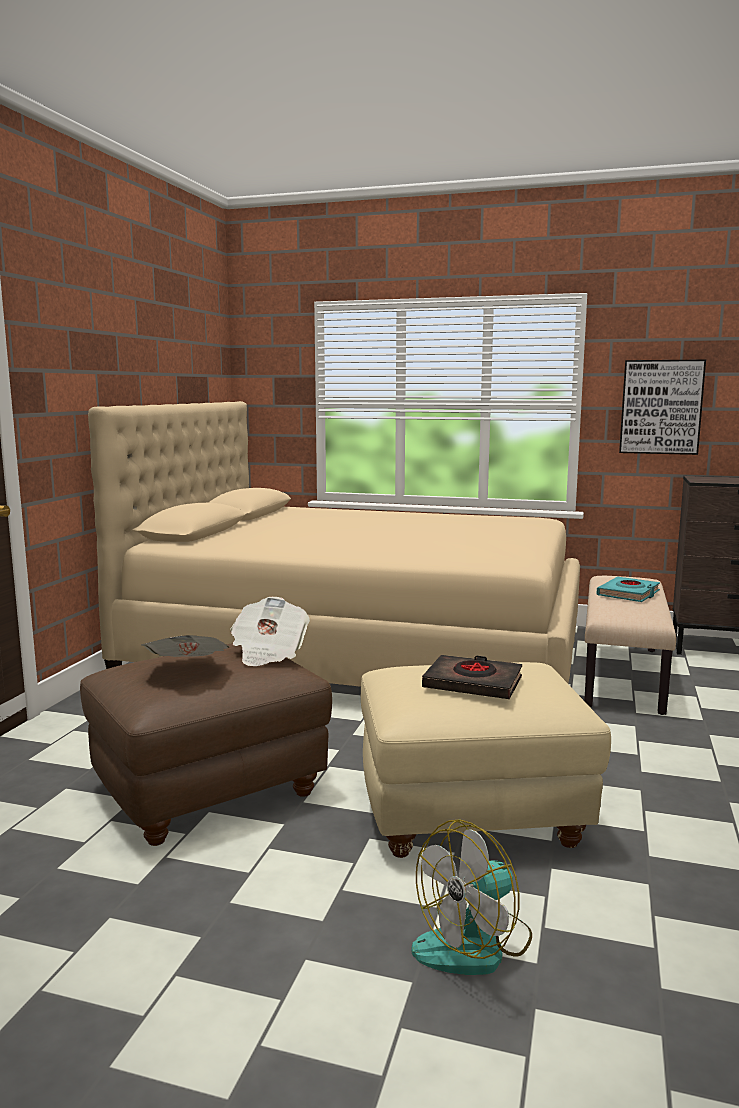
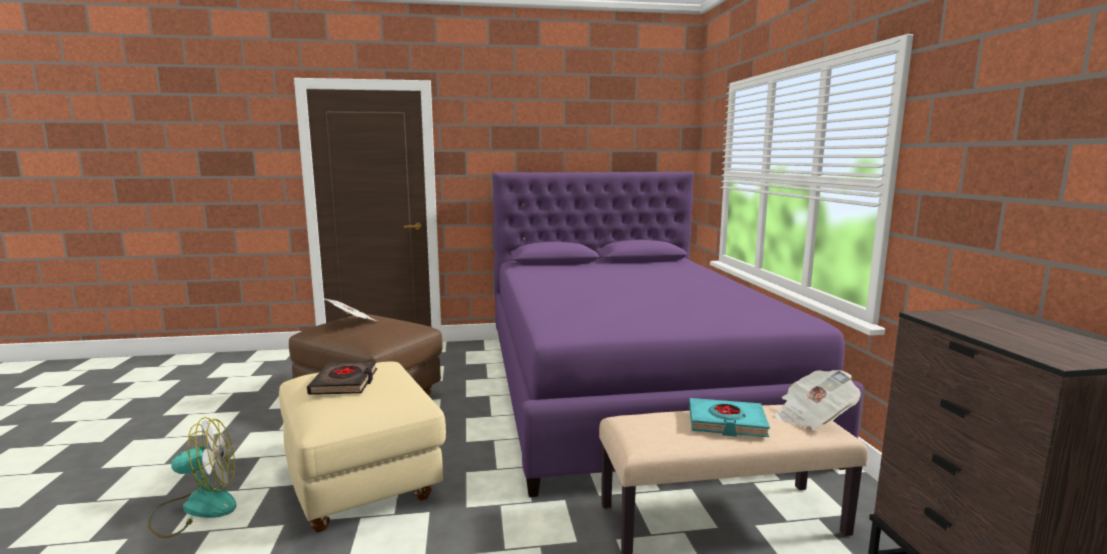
camera: 65 degrees right, 0 degrees up
(268, 652) = (390, 330): newspaper -> newspaper (812, 417)
(361, 651) = (628, 388): beige bed -> purple bed
(474, 944) = (196, 508): fan -> fan turned 135 degrees clockwise
(661, 407) = (978, 195): picture -> none

